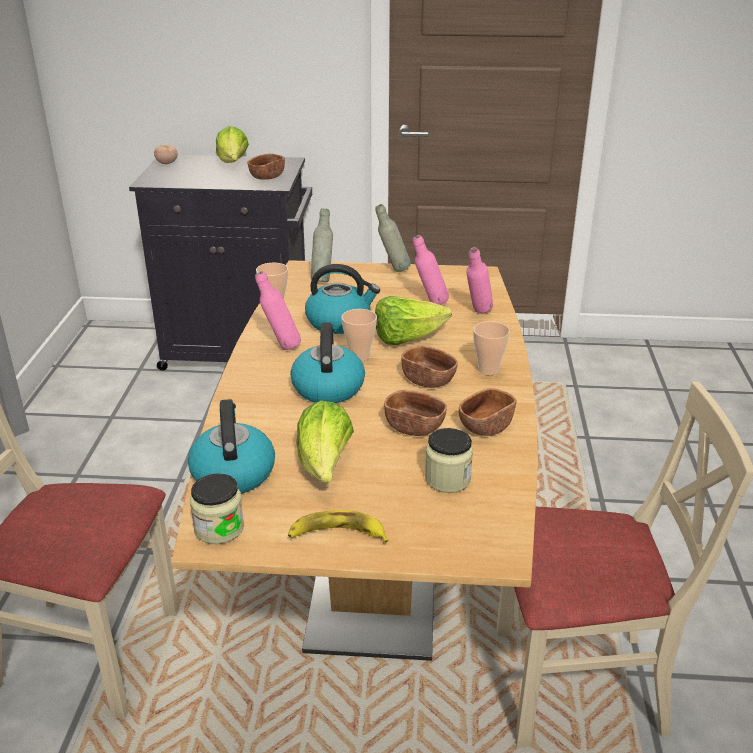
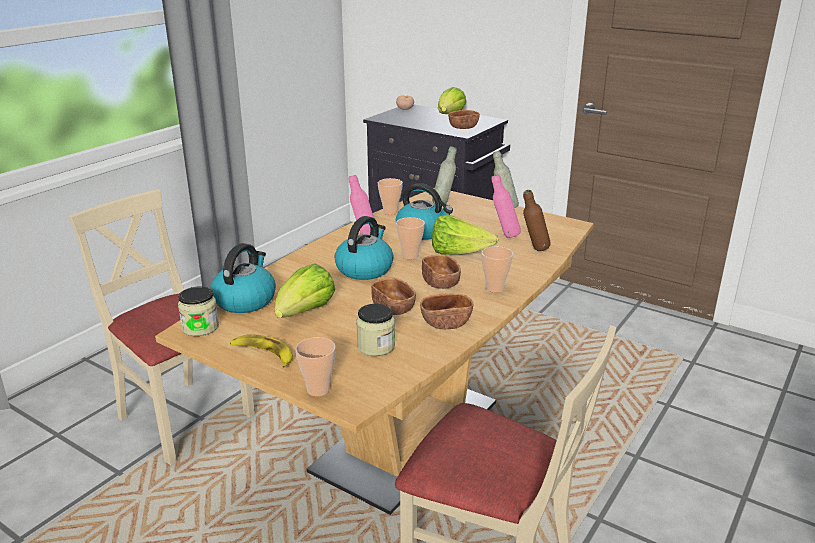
camera: 30 degrees right, 5 degrees down
(447, 554) = (318, 390): none -> cup
(477, 314) = (534, 250): pink bottle -> brown bottle

